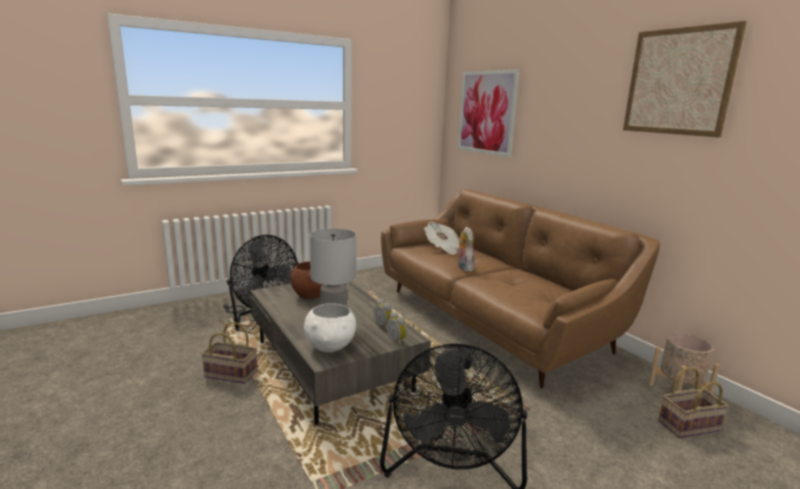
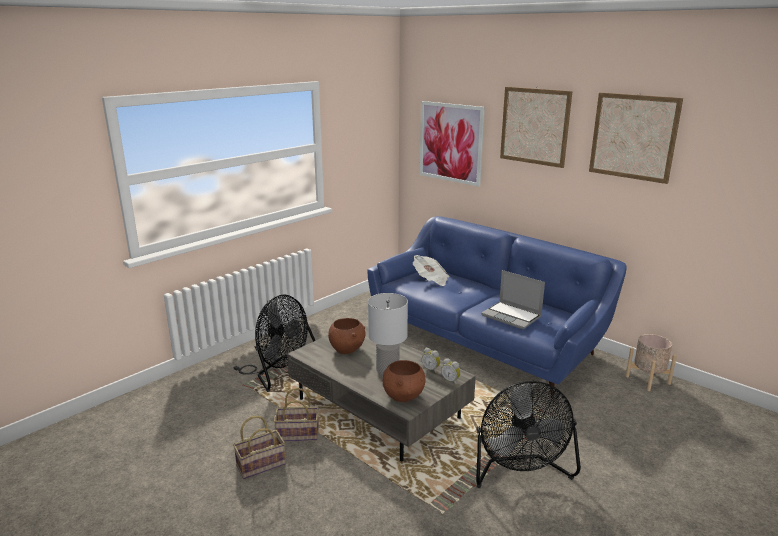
camera: 15 degrees left, 5 degrees up
(331, 347) = (404, 396): white bowl -> brown bowl
(463, 268) = (461, 299): plush toy -> none
(492, 321) = (486, 340): brown sofa -> blue sofa
(509, 288) = (512, 316): none -> laptop
(567, 83) = (534, 125): none -> picture
(689, 425) = (662, 404): basket -> basket (262, 464)

